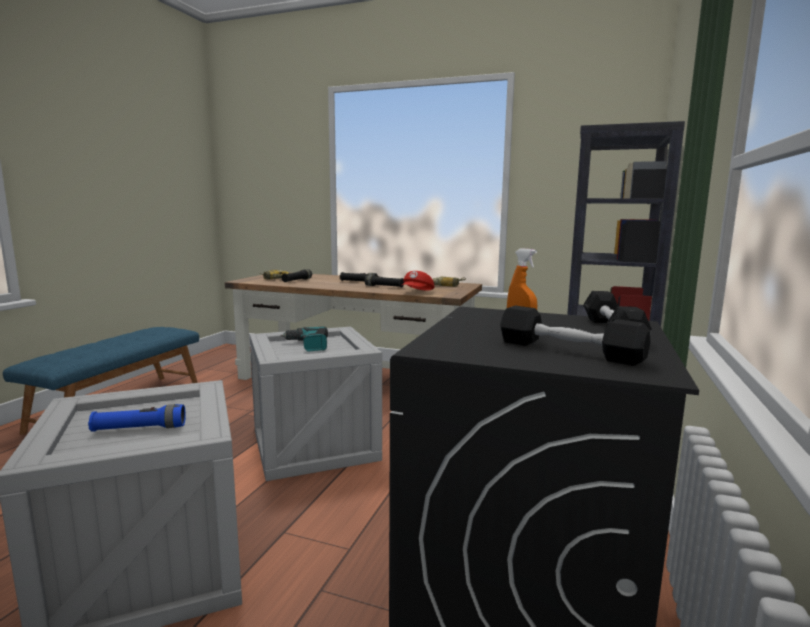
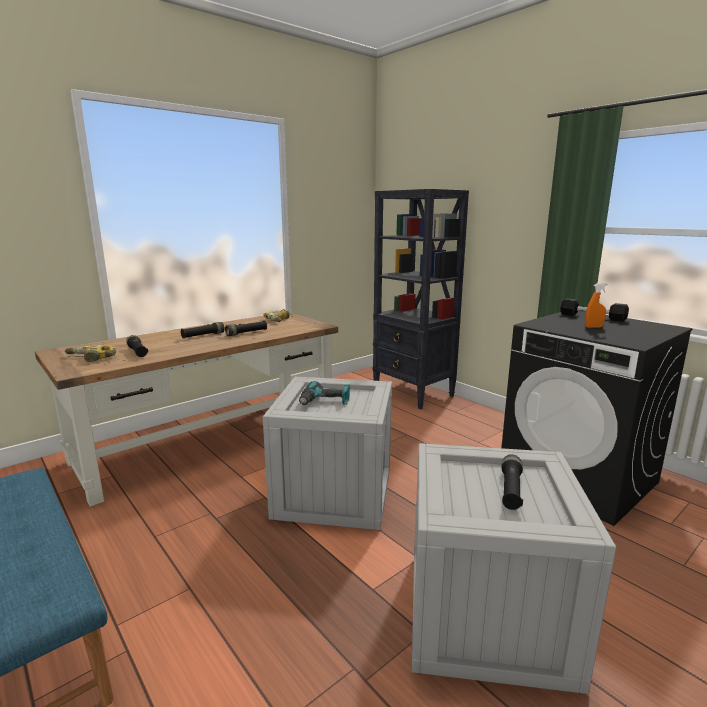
camera: 60 degrees left, 5 degrees up
(139, 429) = (511, 490): blue flashlight -> black flashlight
(417, 292) = (294, 330): red cap -> none
(568, 351) = (636, 328): black dumbbell -> none

